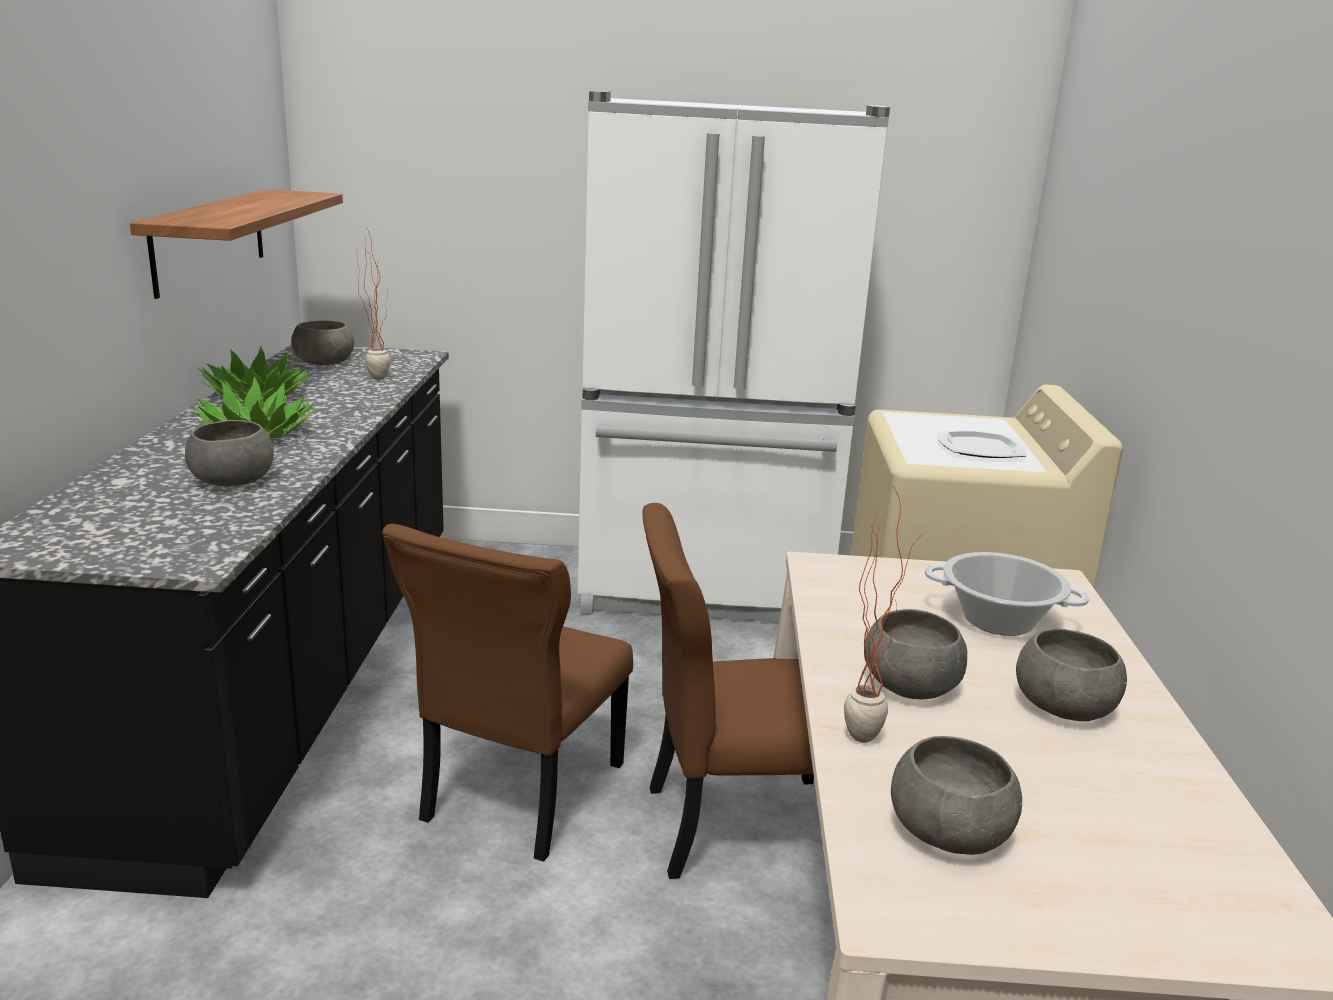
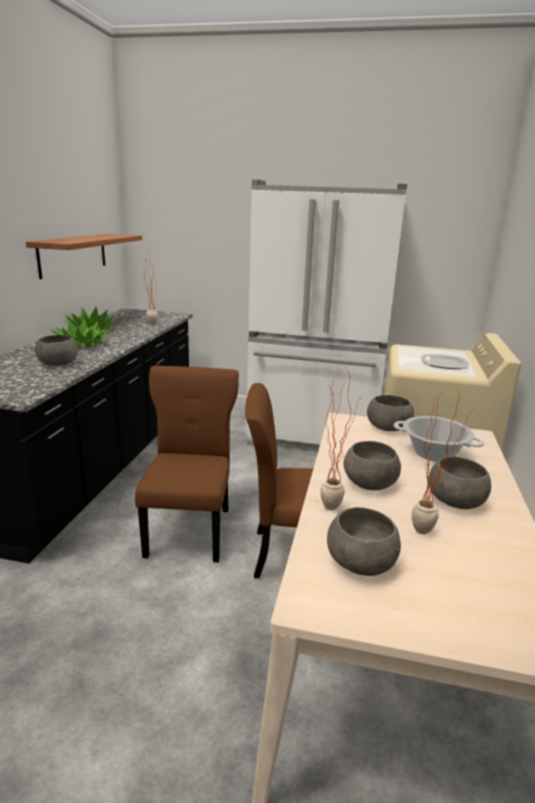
camera: 10 degrees right, 0 degrees up
(325, 362) = (131, 316): grey bowl -> grey bowl (388, 427)
(519, 796) = (190, 529): brown chair -> brown chair turned 150 degrees clockwise
(1043, 769) = (430, 533): none -> potted plant

